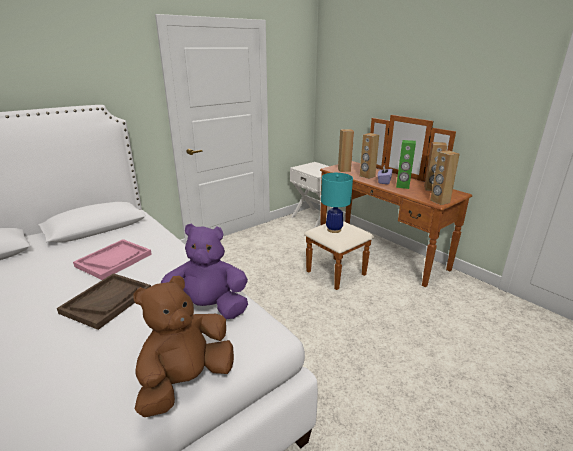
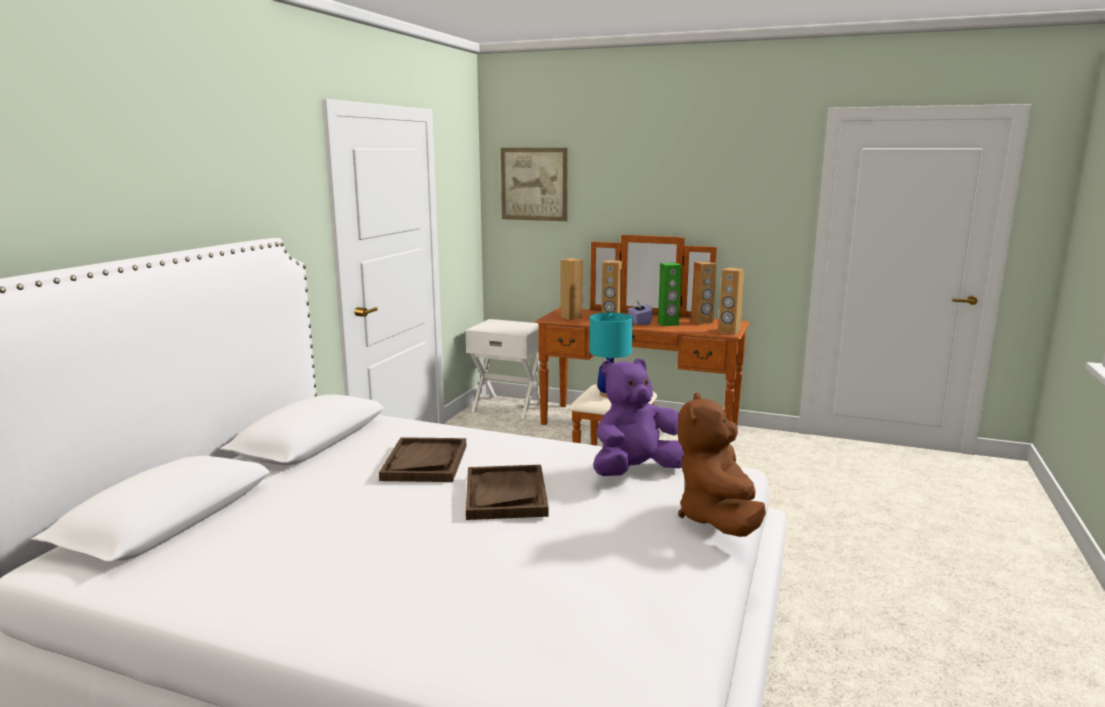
camera: 30 degrees left, 10 degrees down
(114, 260) = (425, 462): pink tray -> brown tray
(344, 73) = (534, 184): none -> picture

